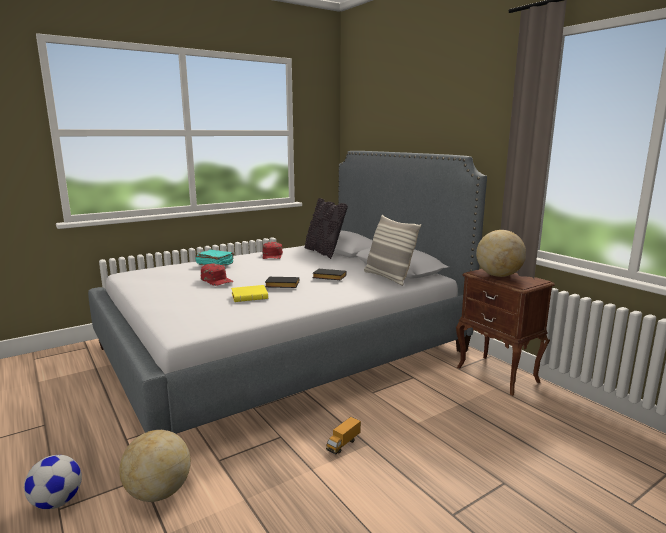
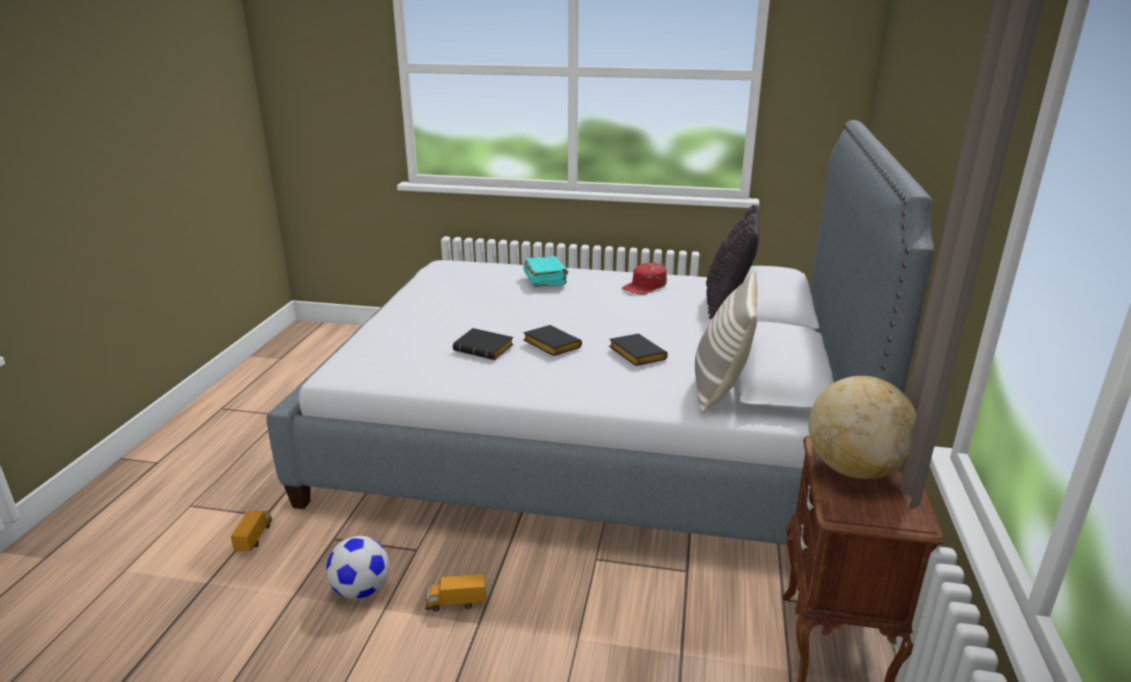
camera: 45 degrees right, 10 degrees up
(57, 502) = (197, 498): football -> football (361, 590)
(158, 492) = (254, 539): globe -> toy truck
(217, 280) = (499, 307): red cap -> none
(250, 297) = (485, 349): yellow book -> black book

